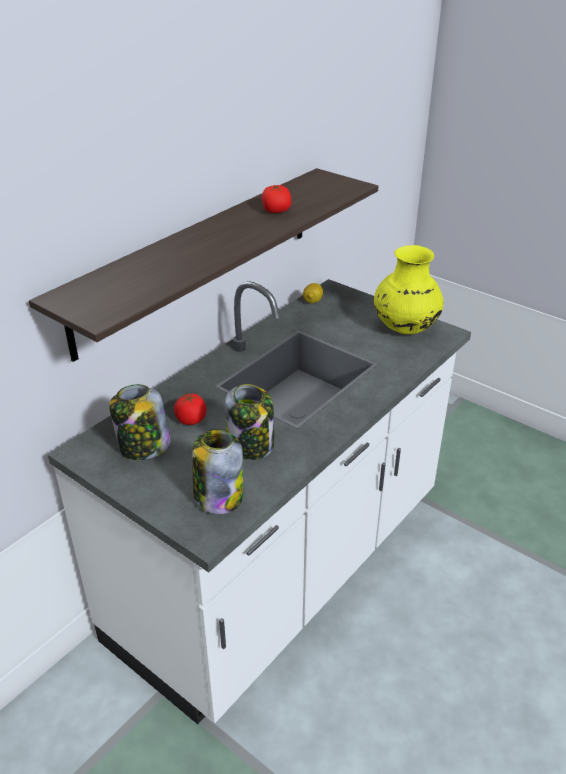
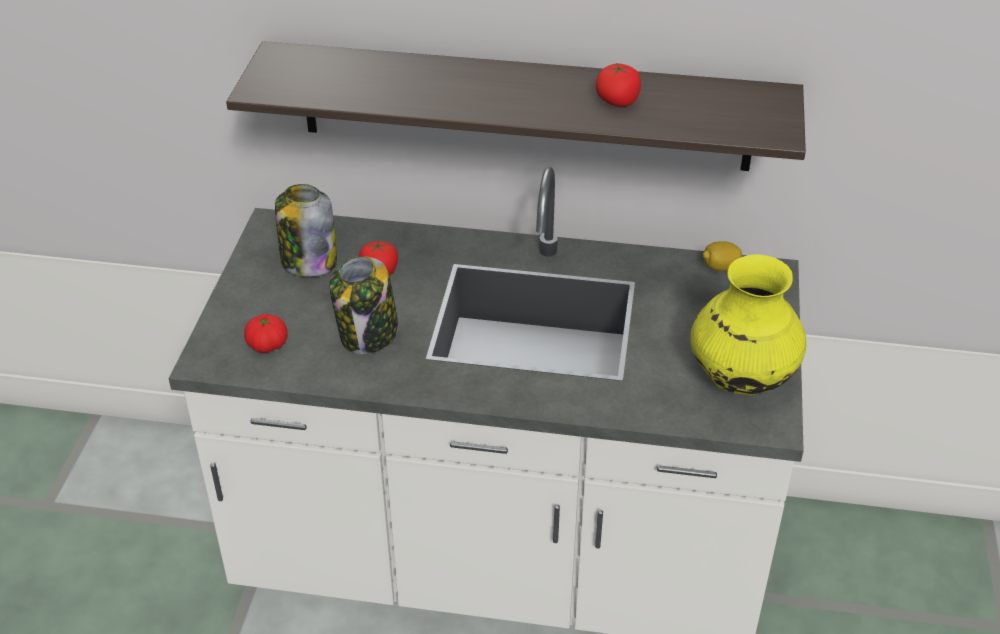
camera: 60 degrees right, 5 degrees up
(218, 496) = (267, 345): jar -> tomato

